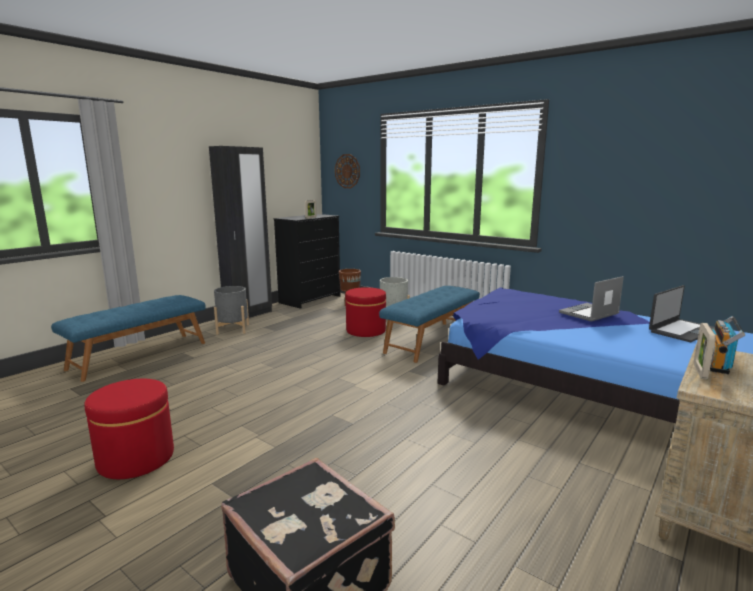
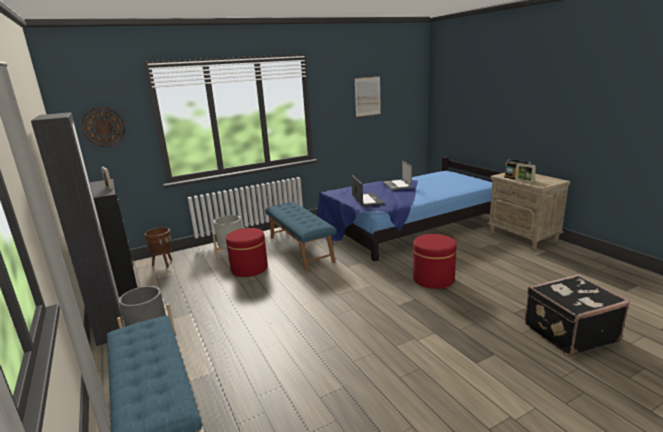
camera: 65 degrees left, 5 degrees up
(136, 458) = (430, 405): red ottoman -> red ottoman (433, 279)
(653, 167) = (367, 96): none -> picture
(682, 330) = (430, 179): laptop -> laptop (367, 200)

